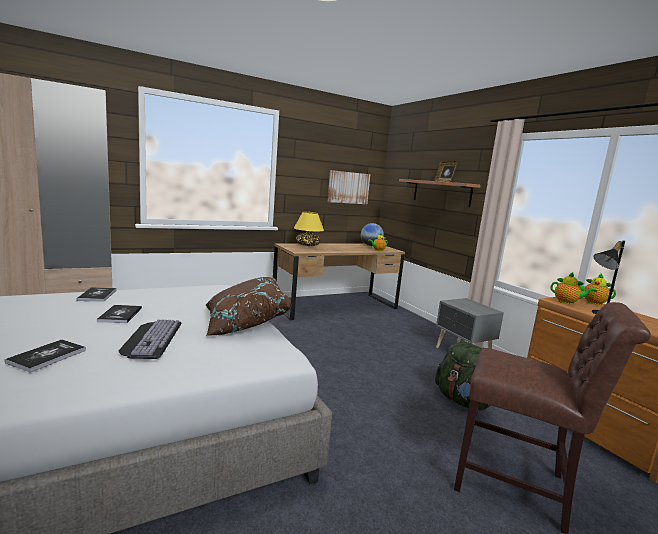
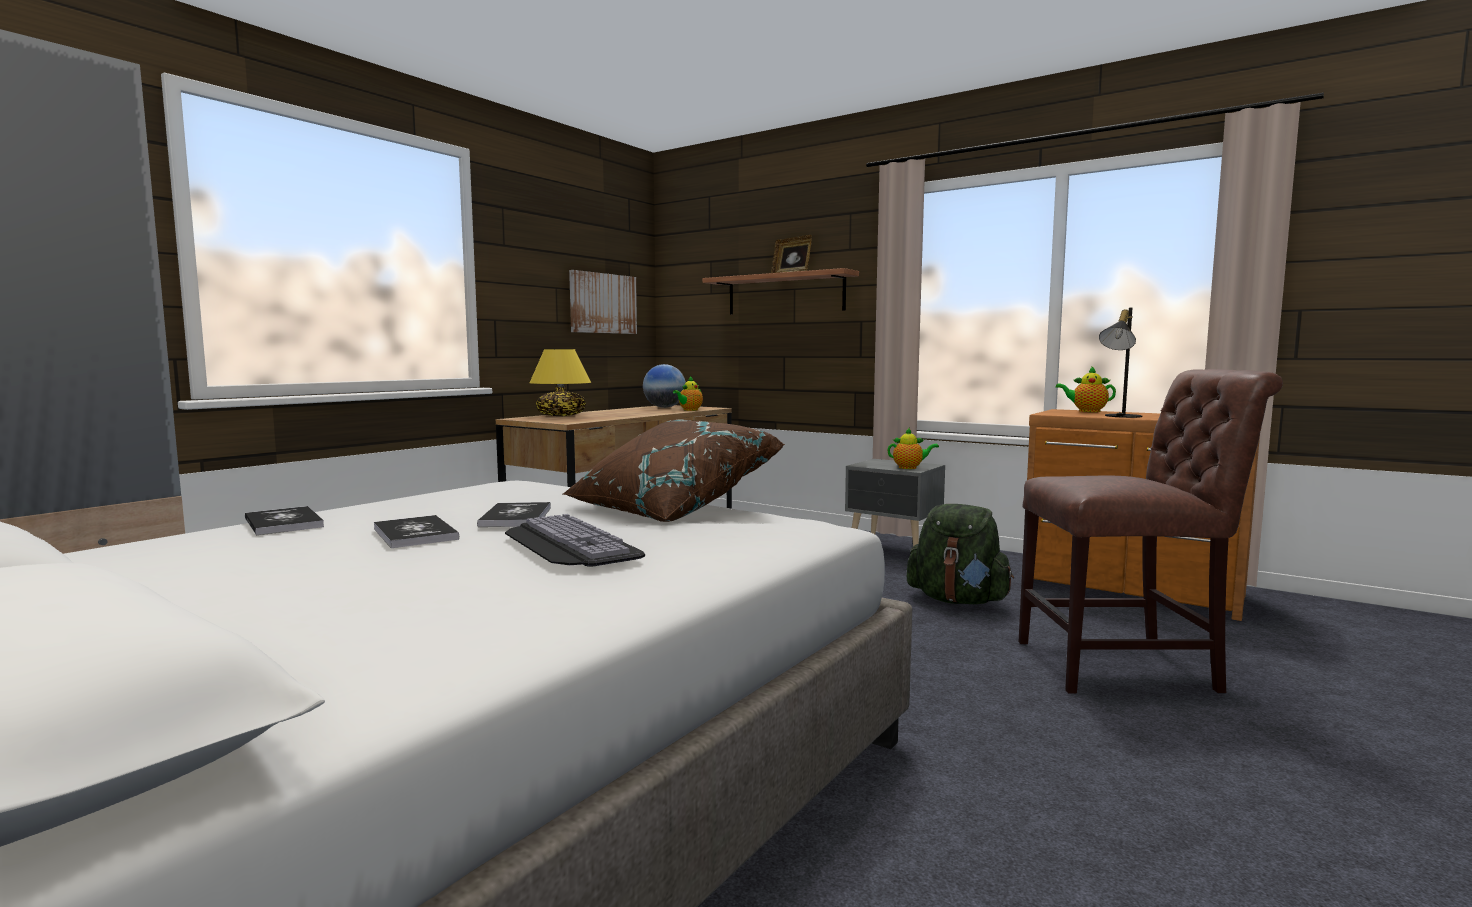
camera: 25 degrees left, 5 degrees down
(47, 356) = (415, 597): book -> book (516, 517)
(567, 302) = (1066, 413): teapot -> teapot (910, 468)

